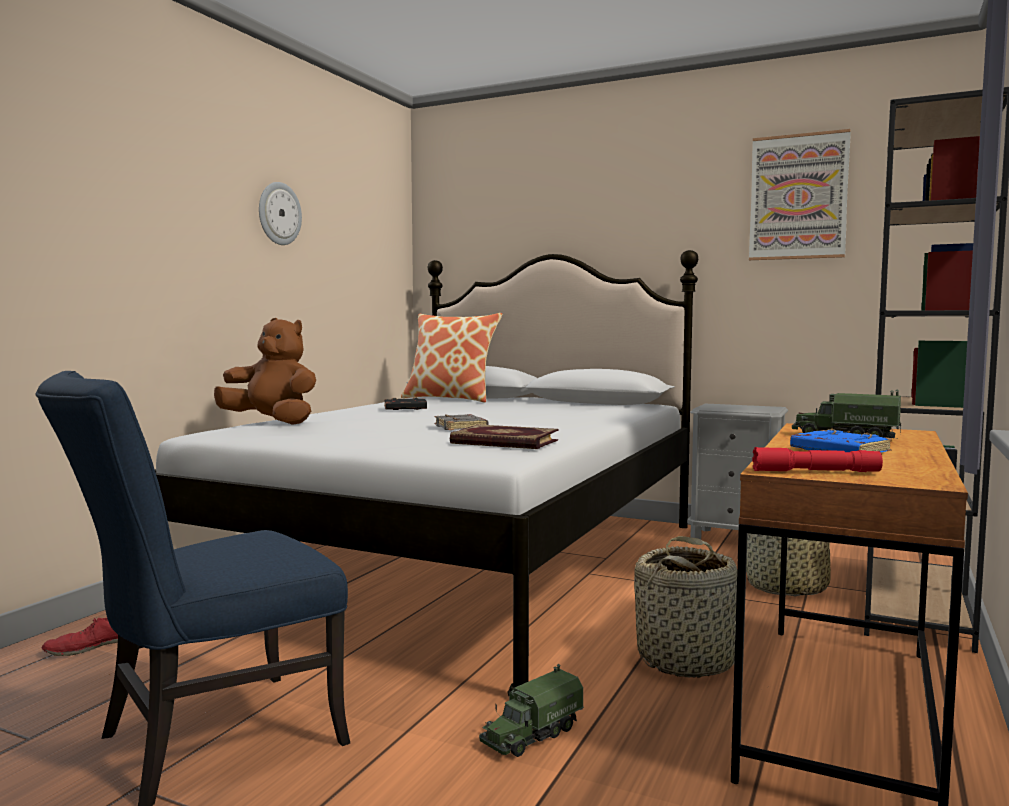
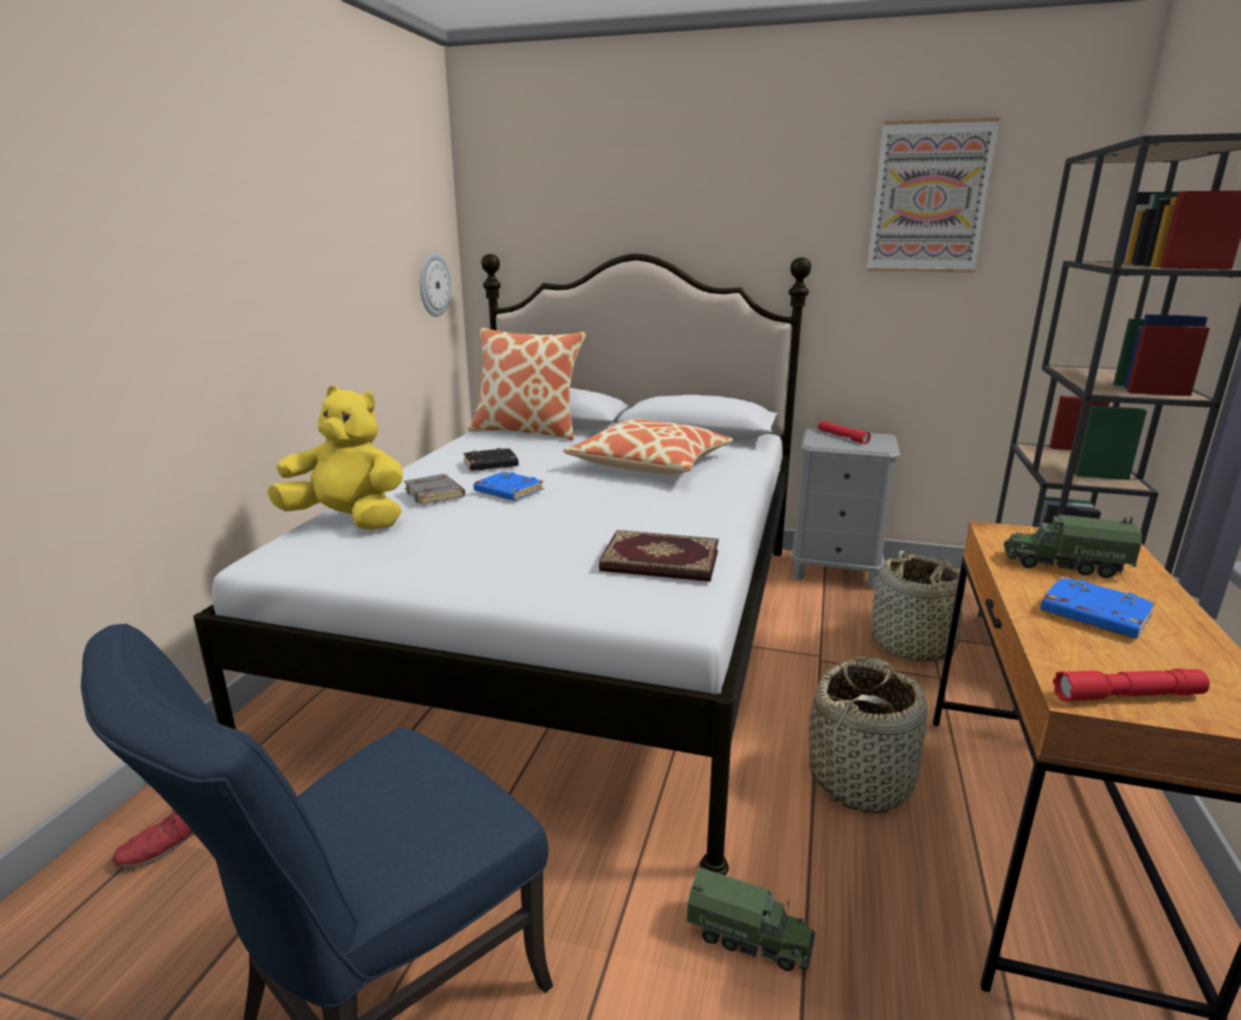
camera: 10 degrees left, 15 degrees up
(272, 422) = (348, 521): brown plush toy -> yellow plush toy
(279, 214) = (306, 221): wall clock -> wall clock (433, 285)
(407, 416) = (507, 491): none -> blue book
(461, 427) = (585, 517): grey book -> grey book (435, 494)
(531, 735) = (749, 937): toy truck -> toy truck turned 105 degrees counterclockwise
(541, 412) = (650, 464): none -> pillow
(734, 406) = (842, 437): none -> red flashlight

